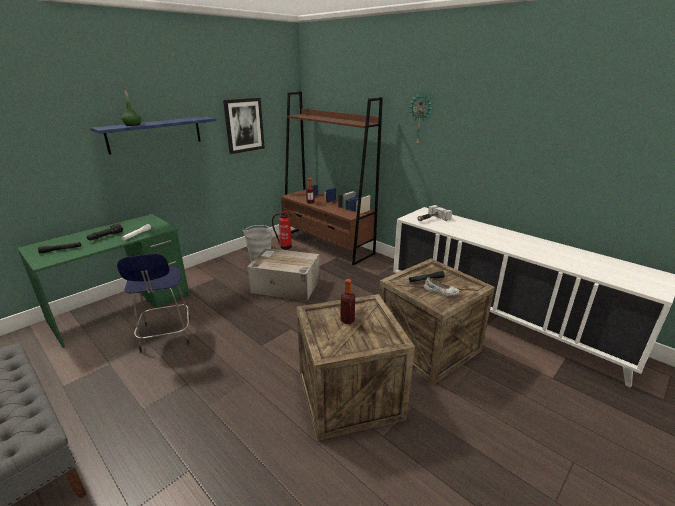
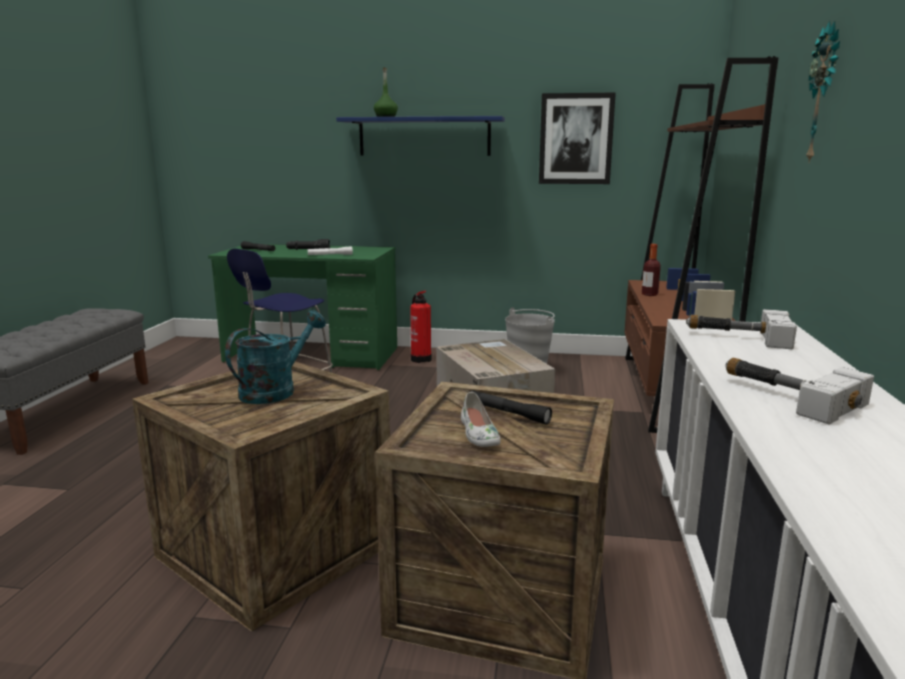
camera: 55 degrees right, 10 degrees down
(285, 247) = (594, 371): fire extinguisher -> fire extinguisher (420, 359)
(347, 320) = (275, 390): bottle -> turquoise watering can
(490, 237) = (785, 396): none -> hammer

